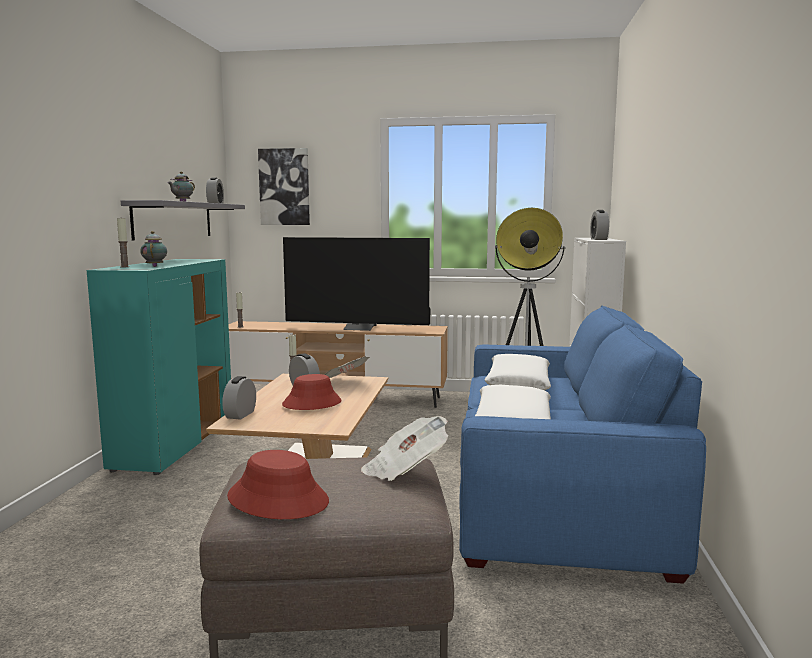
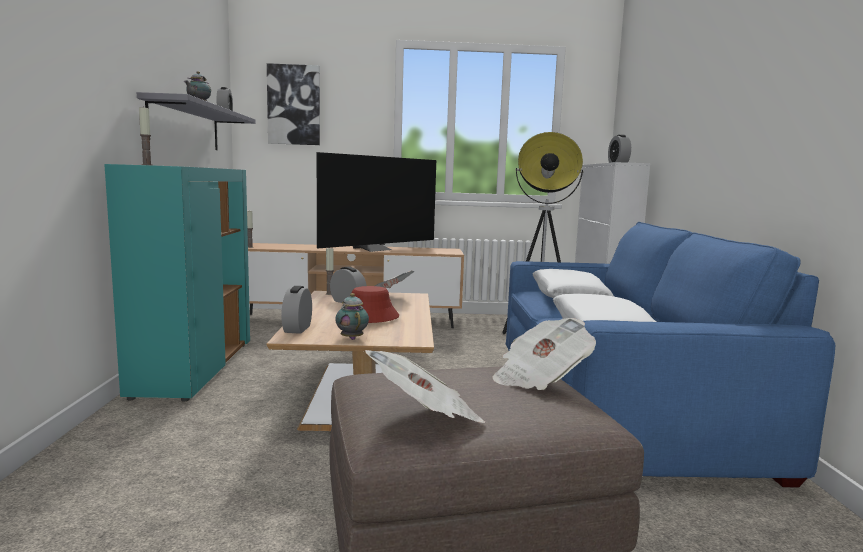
camera: 10 degrees left, 0 degrees up
(155, 266) = (183, 166): teapot -> teapot (351, 338)
(278, 499) = (425, 415): red hat -> newspaper
(359, 328) = (375, 249): television -> television turned 45 degrees counterclockwise

